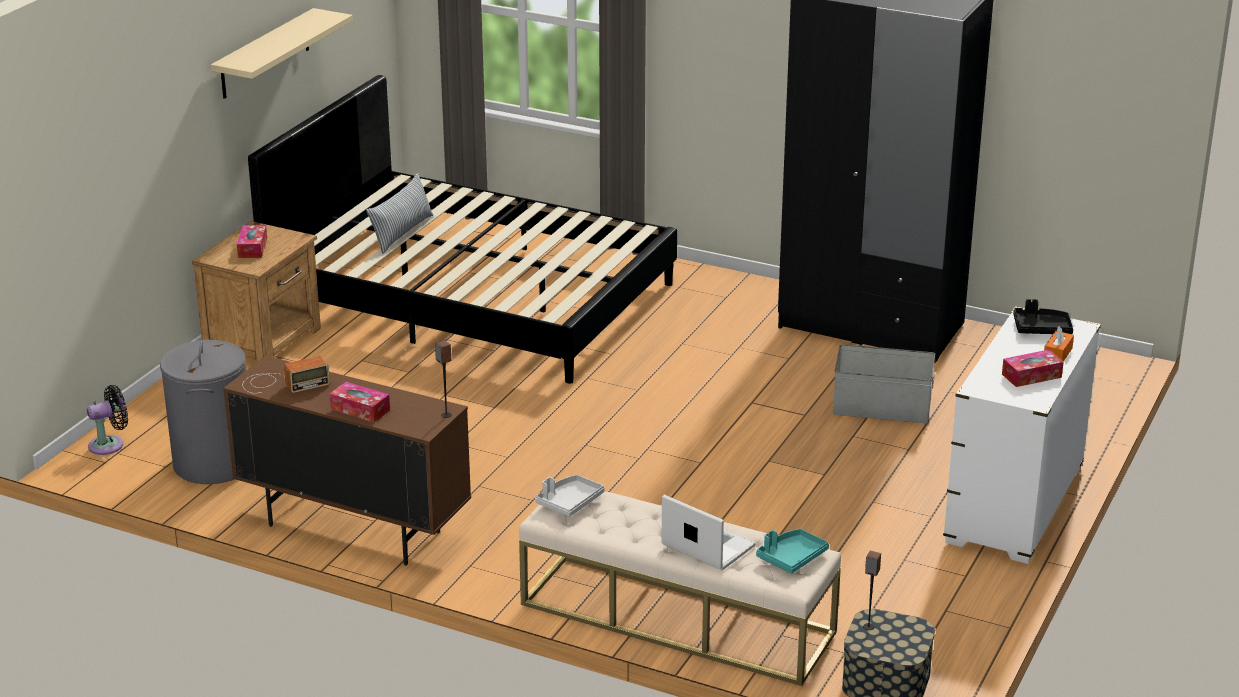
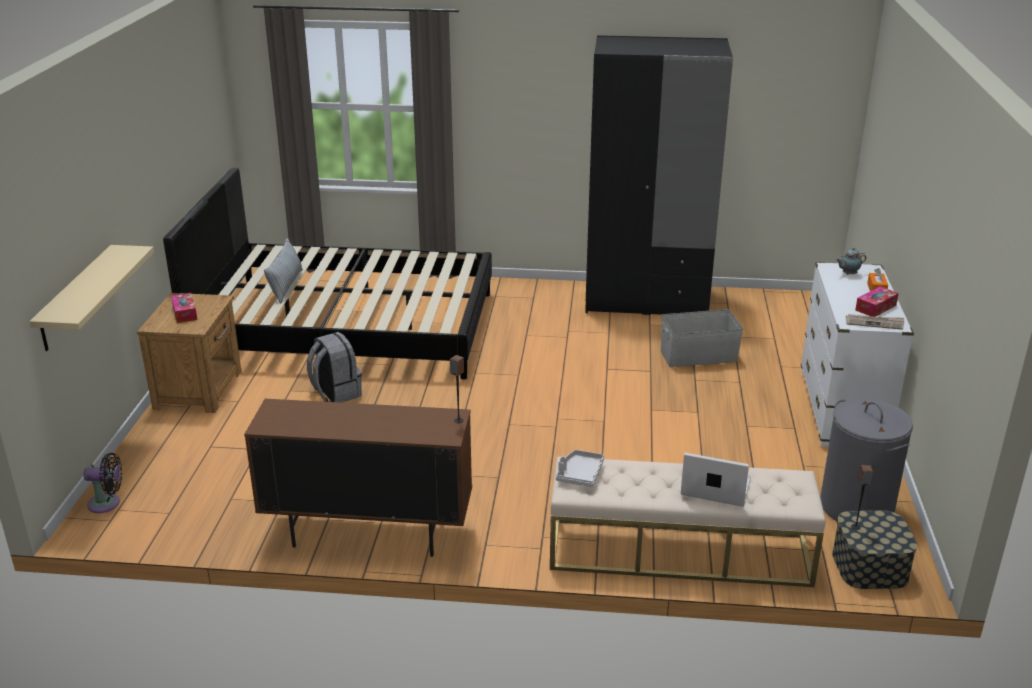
camera: 20 degrees left, 0 degrees up
(110, 444) = (107, 503): black fan -> black fan turned 45 degrees clockwise
(213, 463) = (211, 501): grey laundry basket -> grey laundry basket (856, 507)
(265, 54) = (162, 151): beige shelf -> beige shelf (76, 298)
(282, 383) = (296, 419): radio -> none
(360, 409) = (381, 430): tissue box -> none
(410, 372) = (335, 393): none -> grey backpack
(791, 557) = (785, 483): turquoise tray -> none
(1009, 394) = (874, 323): none -> newspaper
(1041, 329) = (848, 274): black tray -> teapot

